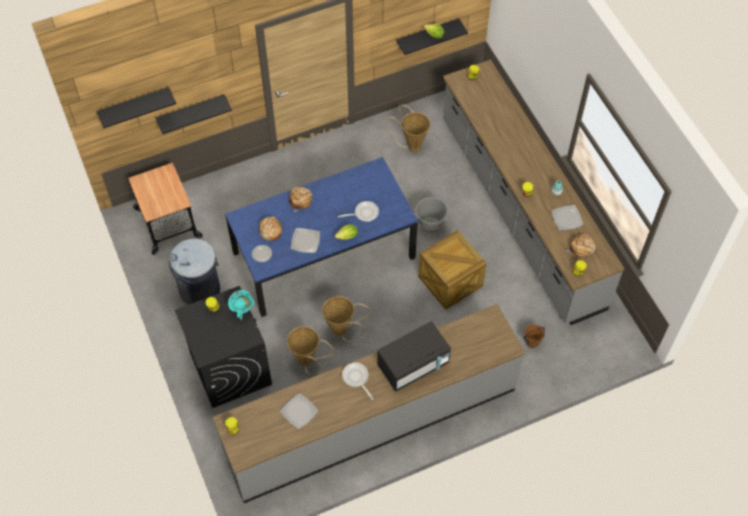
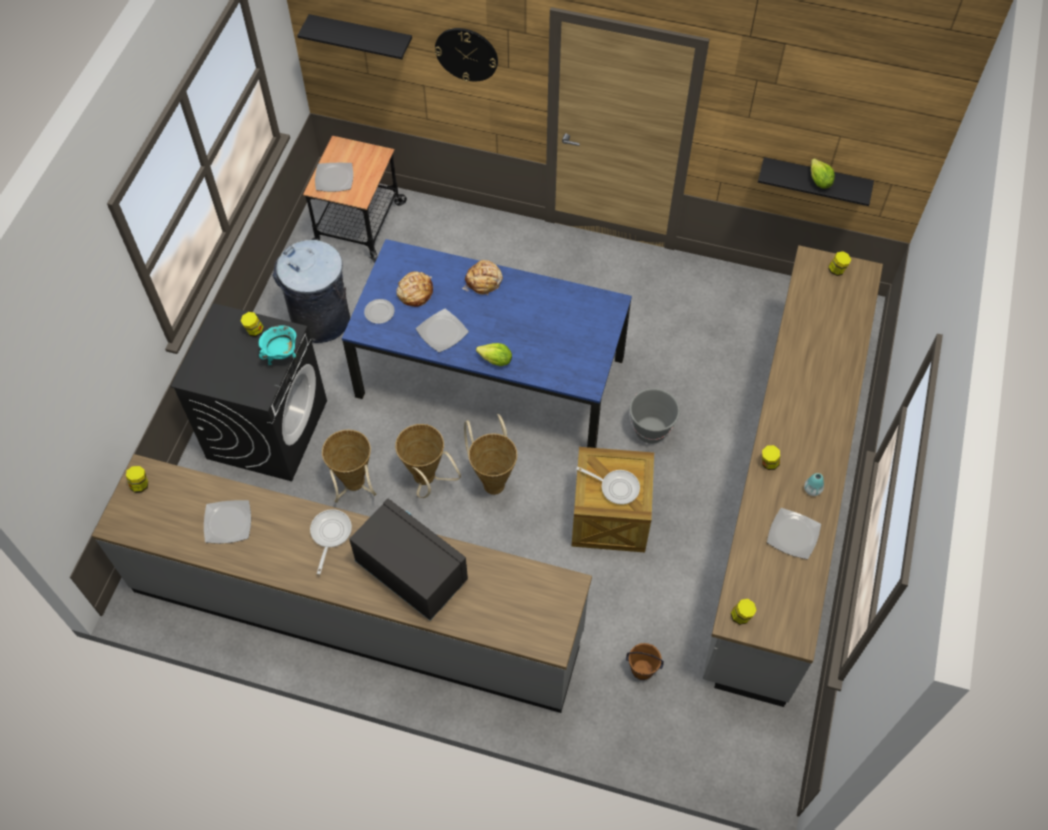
camera: 40 degrees right, 0 degrees up
(154, 201) = (334, 178): none -> plate
(191, 112) = (439, 94): black shelf -> none
(206, 78) = (466, 54): none -> wall clock
(364, 213) = (543, 347): frying pan -> frying pan (616, 487)
(411, 145) = (717, 321): basket -> basket (493, 480)
(413, 365) = (411, 571): black microwave -> black microwave turned 150 degrees counterclockwise
(581, 248) = (776, 589): bread -> none

